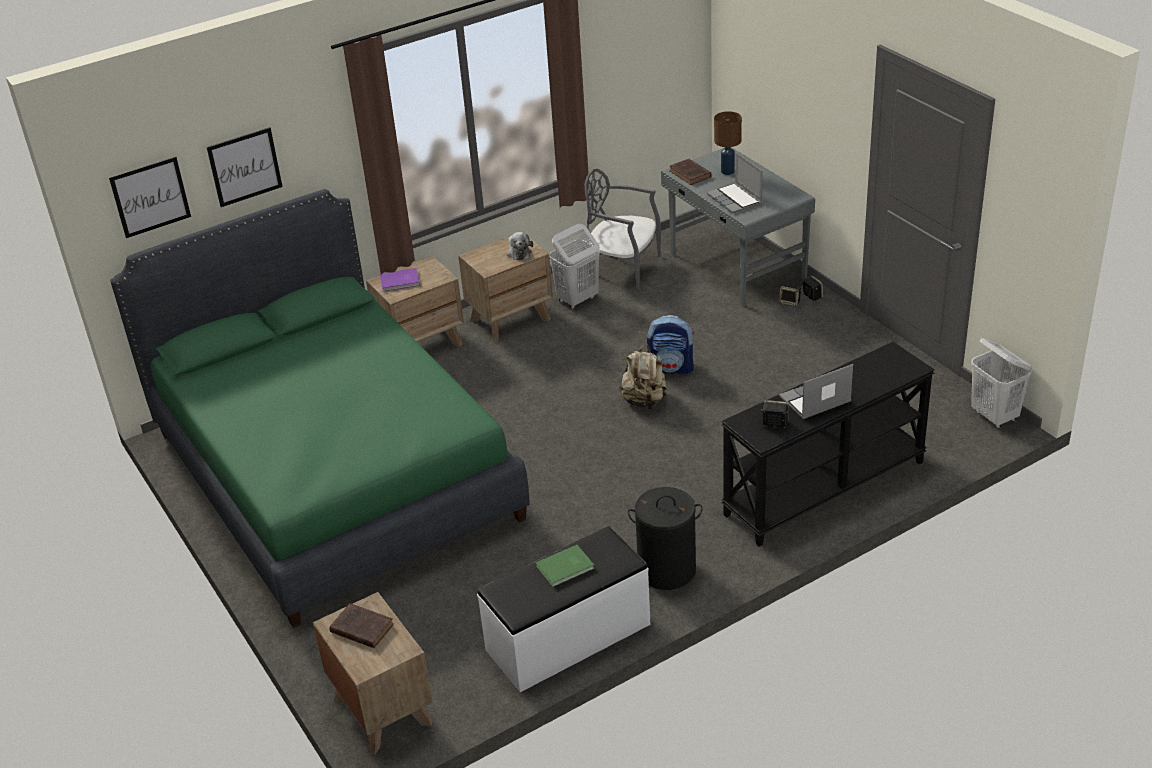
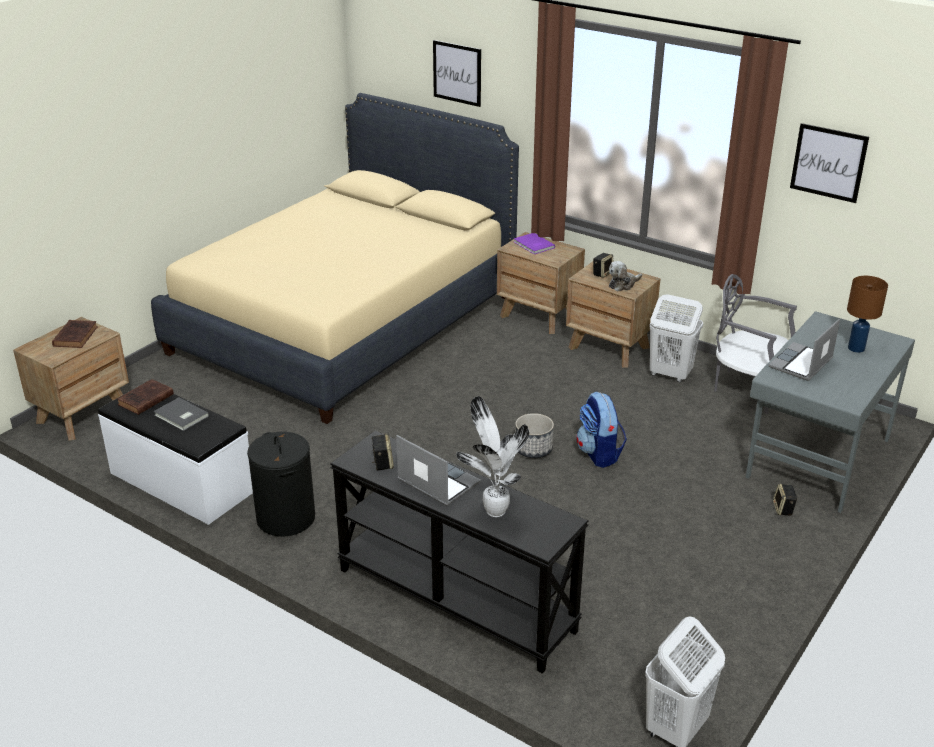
camera: 65 degrees right, 5 degrees down
(150, 197) = (391, 58): picture -> picture (828, 162)
(335, 474) = (346, 324): green bed -> beige bed
(566, 567) = (181, 416): green book -> grey book
(624, 268) = (747, 388): grey chair -> grey chair turned 60 degrees counterclockwise
(644, 401) = (533, 449): beige backpack -> planter
(690, 174) = (825, 328): brown book -> brown book (144, 400)
(812, 296) = (810, 523): speaker -> speaker (602, 273)
(864, 380) = (494, 510): none -> potted plant

